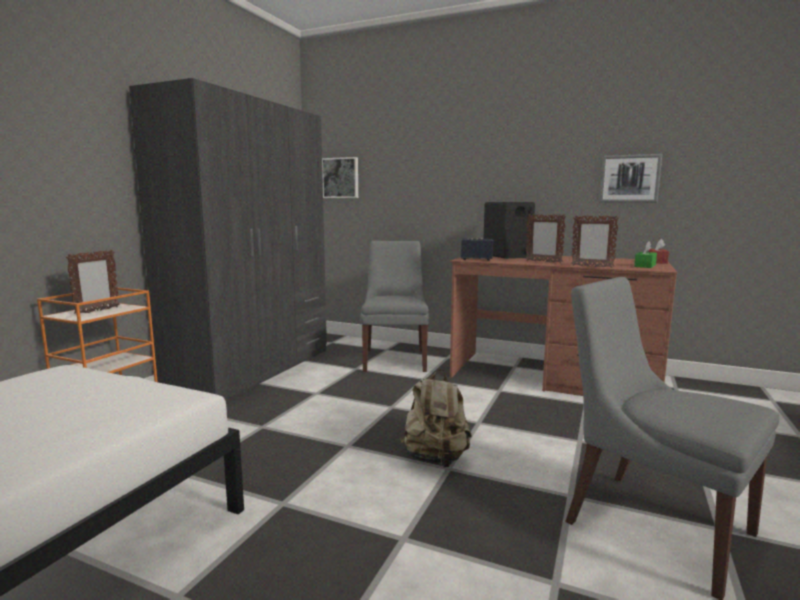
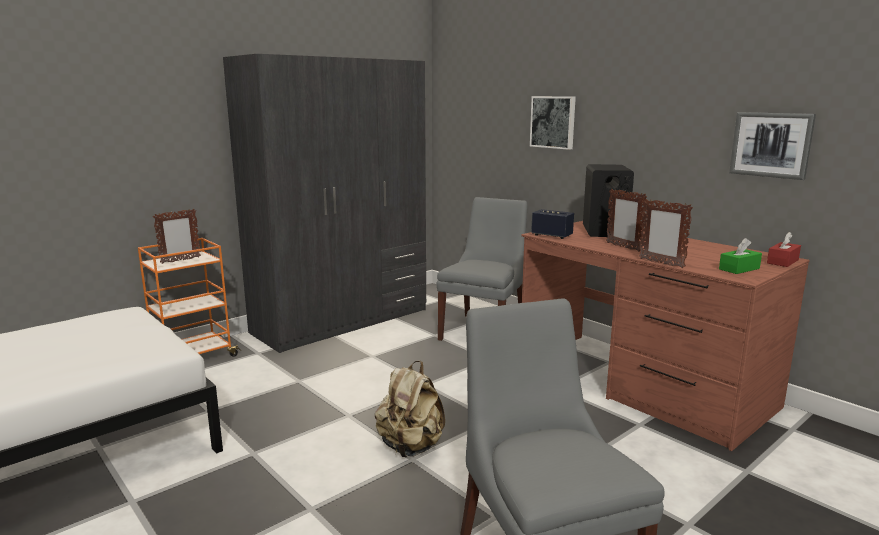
camera: 25 degrees right, 5 degrees up
(341, 178) = (463, 121): picture -> picture (553, 122)

